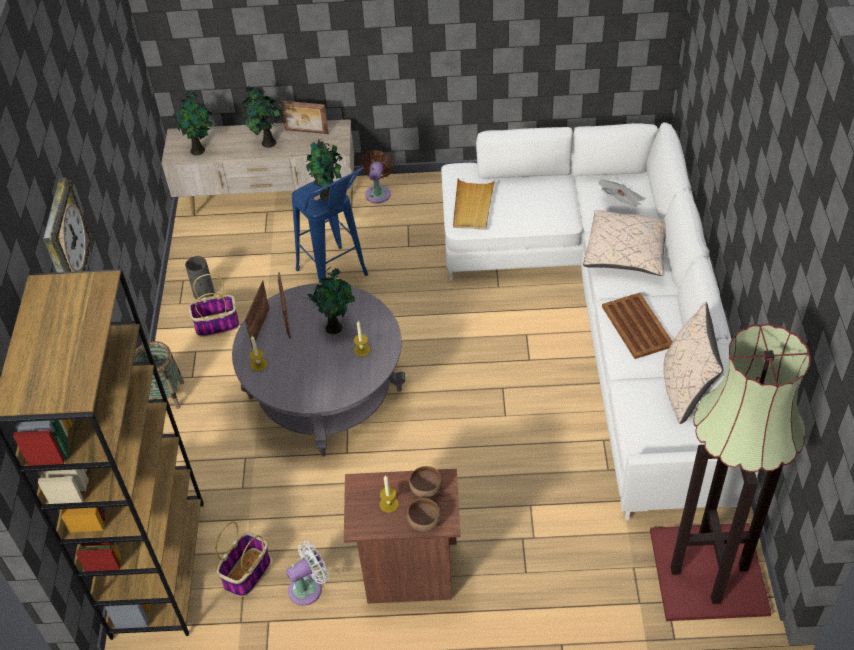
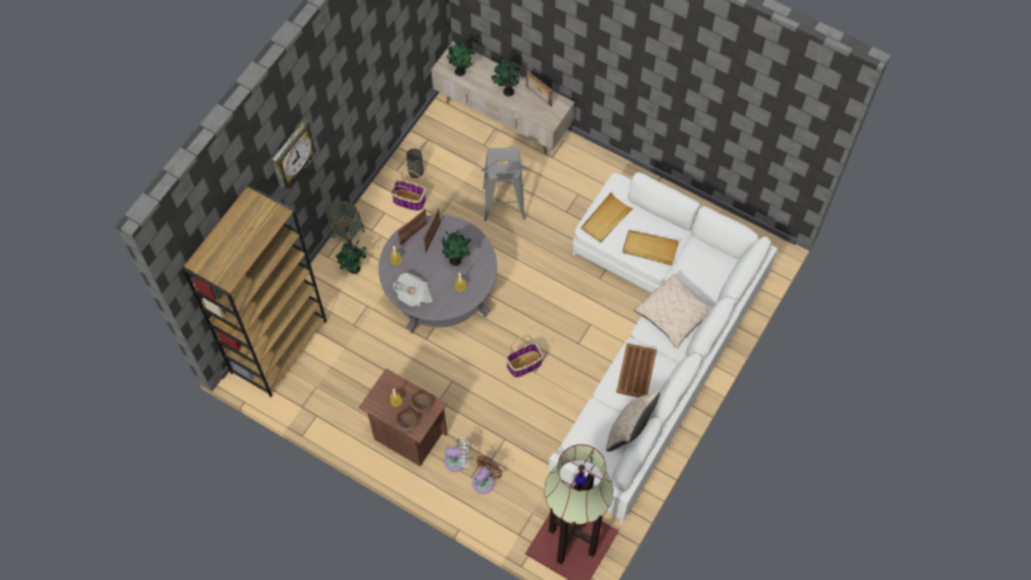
camera: 30 degrees right, 15 degrees up
(247, 573) = (323, 380): basket -> basket (524, 365)
(308, 587) = (349, 410): white fan -> white fan (458, 461)
(328, 196) = (508, 165): potted plant -> potted plant (354, 270)
(338, 279) = (504, 210): blue stool -> grey stool
(378, 192) = (577, 155): brown fan -> brown fan (485, 481)
(543, 208) = (649, 248): none -> beige tray
(621, 202) = (704, 274): newspaper -> newspaper (414, 295)

